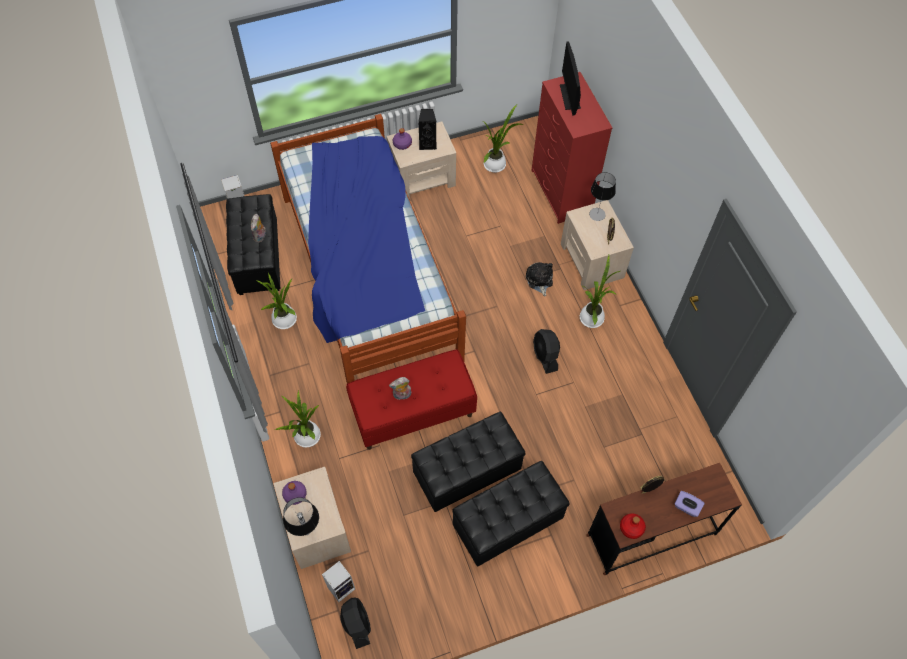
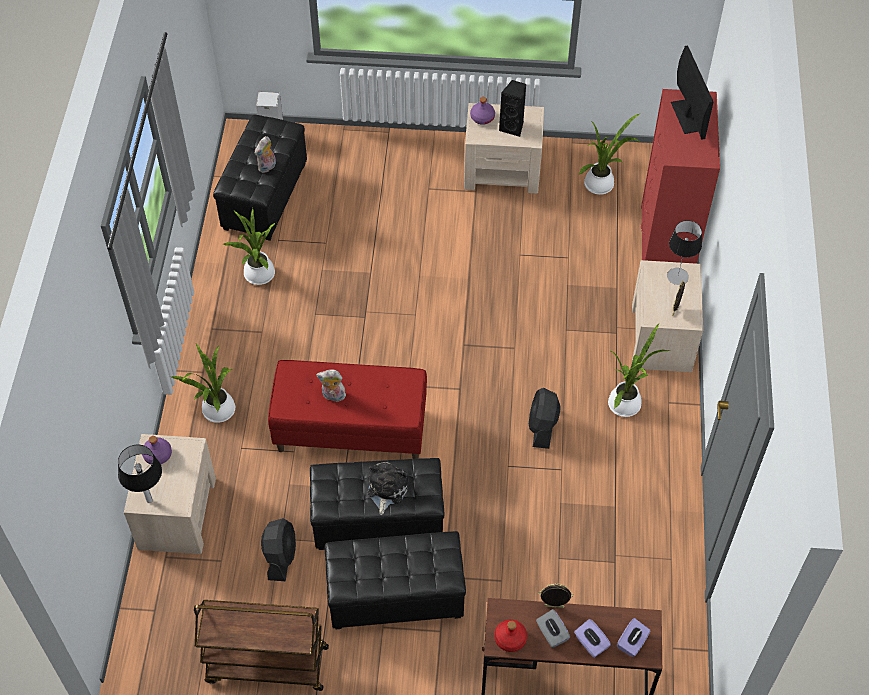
camera: 25 degrees right, 5 degrees down
(342, 587) = (171, 587): speaker -> none
(356, 624) = (166, 634): black fan -> black fan (280, 556)
(368, 277) = (378, 261): bed -> none
(441, 615) = (266, 665): none -> brown cart
(539, 280) = (582, 337): plush toy -> plush toy (386, 489)
(570, 96) = (687, 116): monitor -> monitor turned 150 degrees clockwise
(657, 512) = (551, 634): none -> grey tissue box
(713, 494) = (632, 643): none -> purple tissue box

